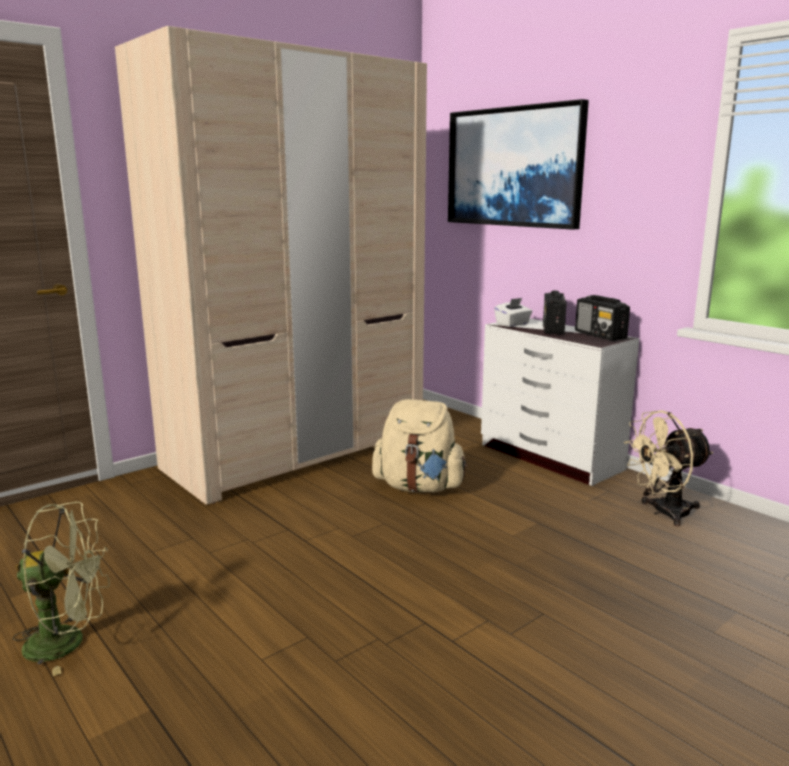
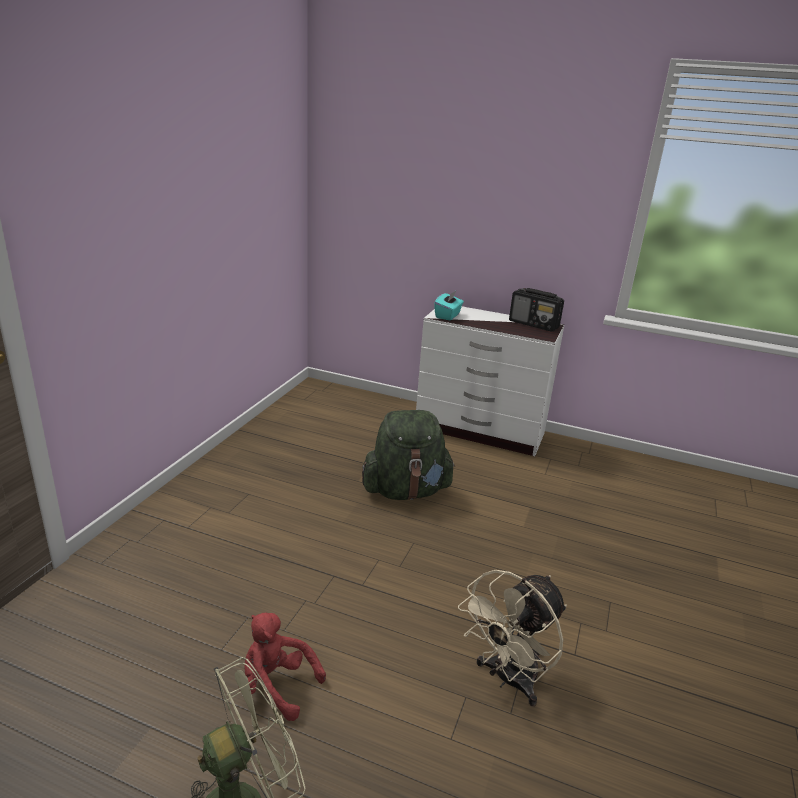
camera: 30 degrees left, 10 degrees up
(165, 584) = (276, 686): none -> red plush toy
(298, 453) = (253, 473): beige wardrobe -> none
(419, 487) = (406, 491): beige backpack -> green backpack
(513, 324) = (448, 316): white tissue box -> turquoise tissue box
(514, 167) = (432, 155): picture -> none
(553, 329) = (488, 320): radio -> none
(663, 513) = (603, 473): beige fan -> beige fan (508, 680)

